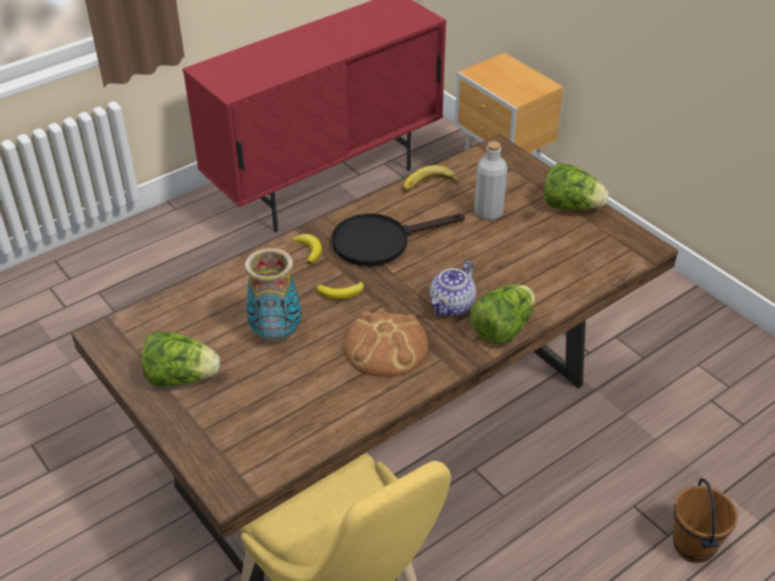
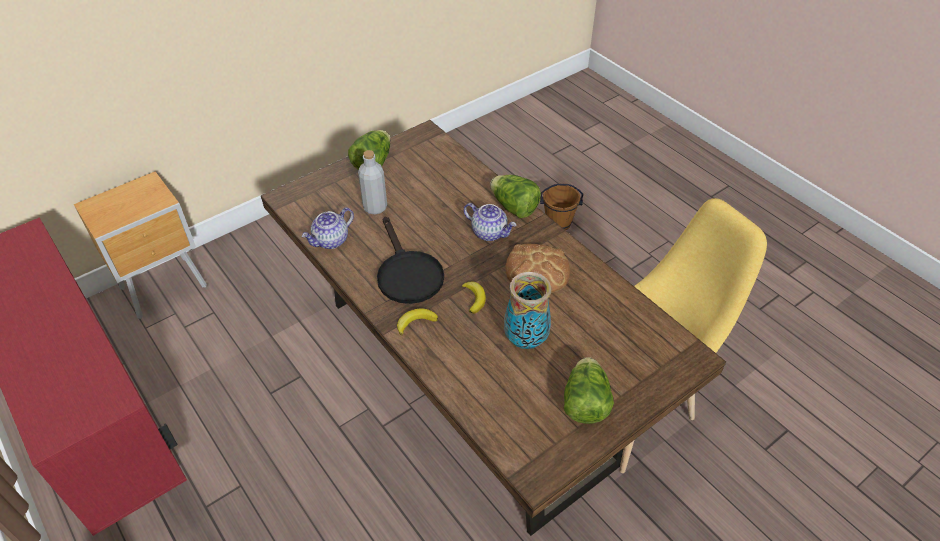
camera: 90 degrees left, 5 degrees up
(430, 186) = (331, 241): banana -> teapot

